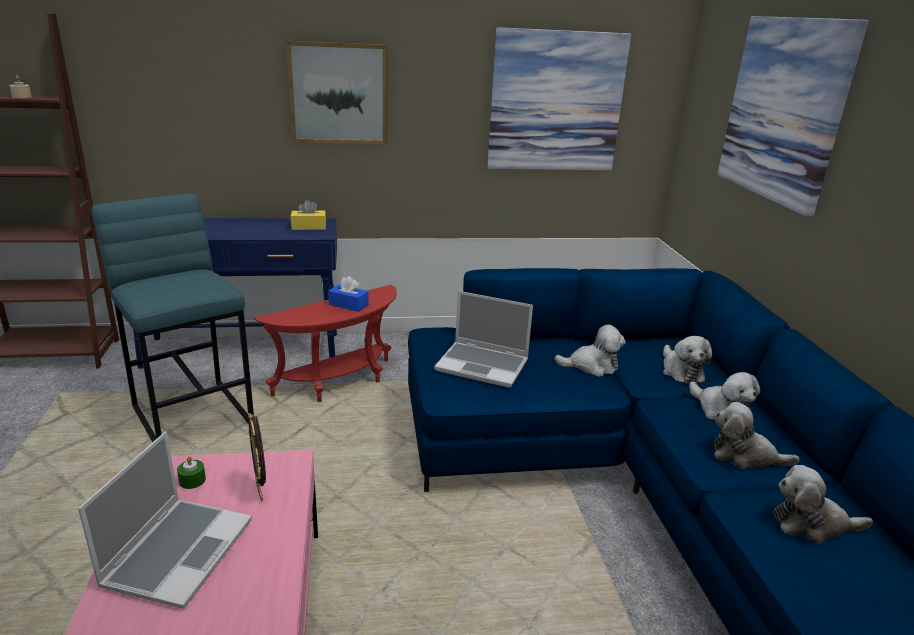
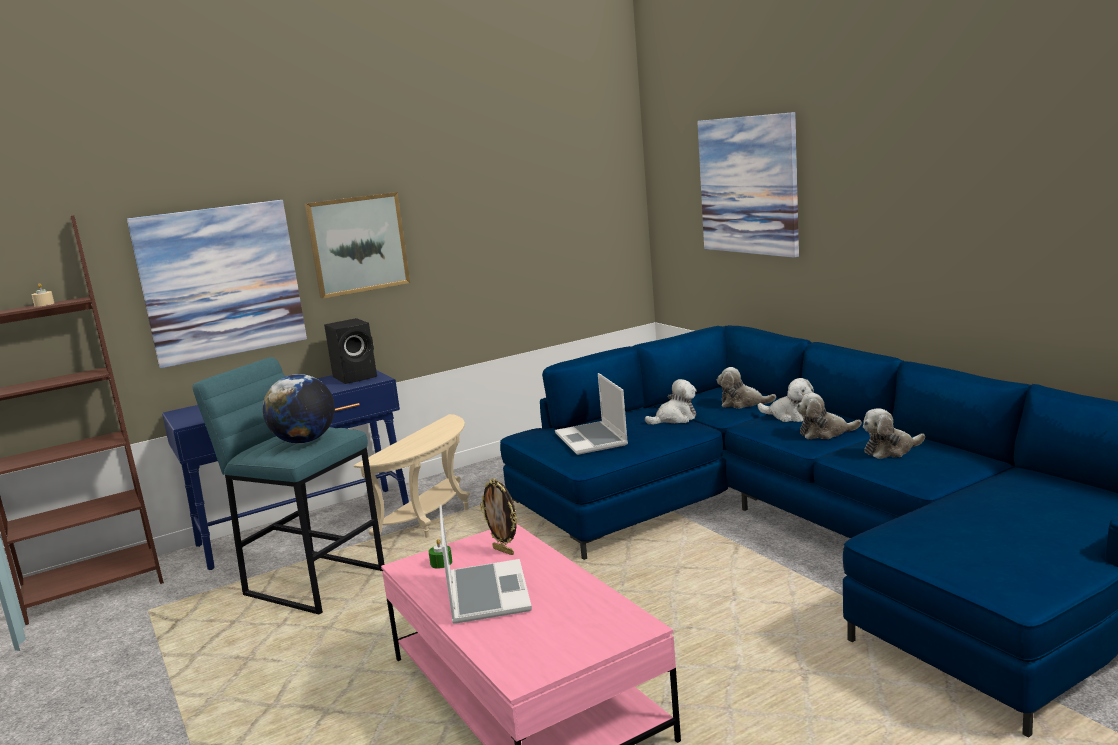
camera: 20 degrees left, 10 degrees down
(173, 290) = (304, 441): none -> globe
(309, 227) = (356, 377): yellow tissue box -> black speaker
(340, 384) = (432, 521): red side table -> beige side table
(348, 305) = (429, 435): blue tissue box -> none
(483, 365) = (592, 440): laptop -> laptop turned 75 degrees clockwise
(556, 102) = (547, 217): picture -> picture (221, 282)
(681, 371) = (742, 403): plush toy -> plush toy turned 135 degrees clockwise

